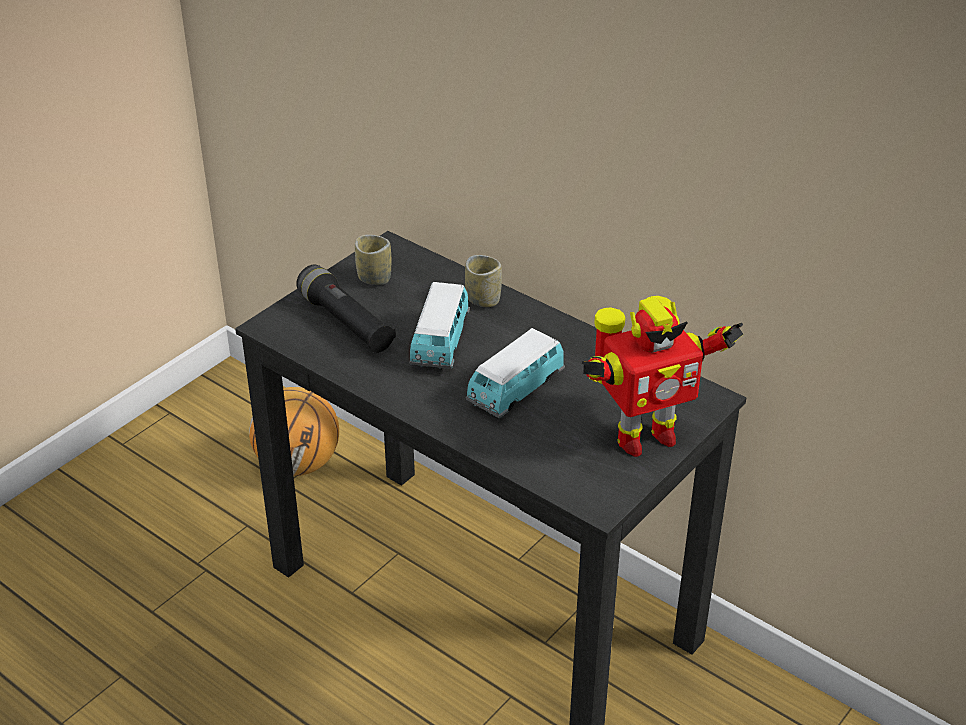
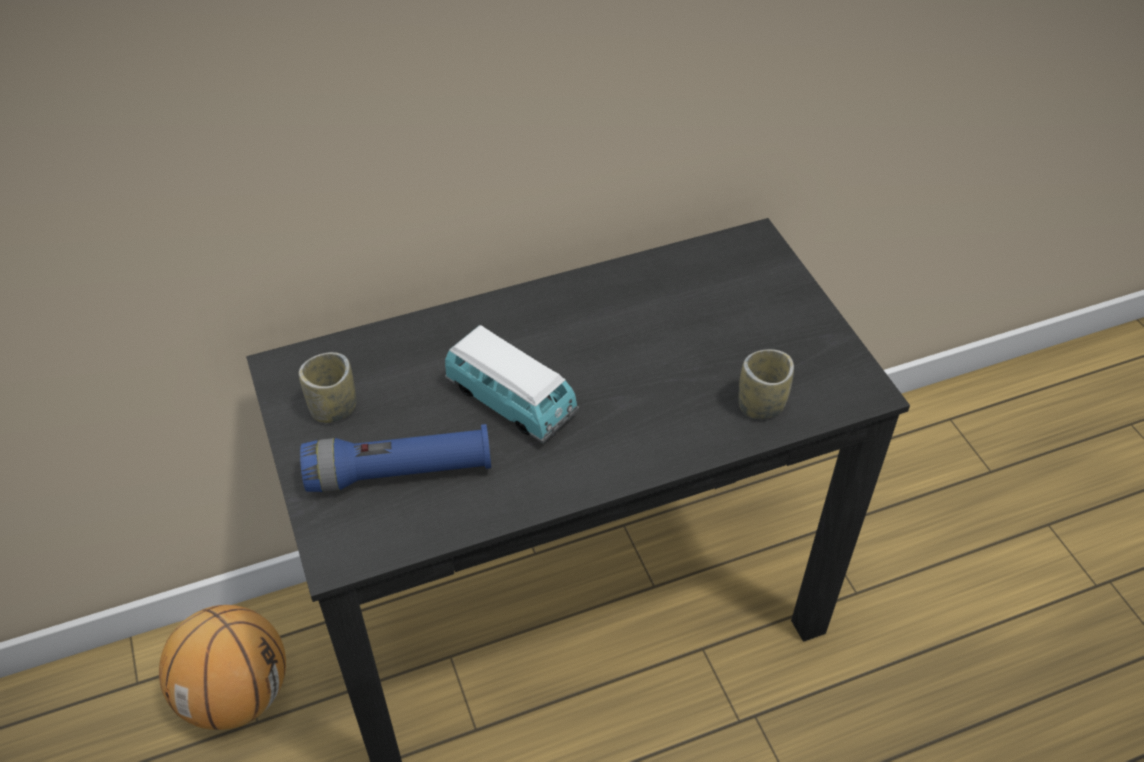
camera: 60 degrees left, 10 degrees up
(346, 322) = (400, 472): black flashlight -> blue flashlight
(483, 299) = (461, 331): cup -> cup (761, 405)
(515, 390) = (643, 375): toy car -> none
(642, 437) = (782, 313): toy robot -> none

